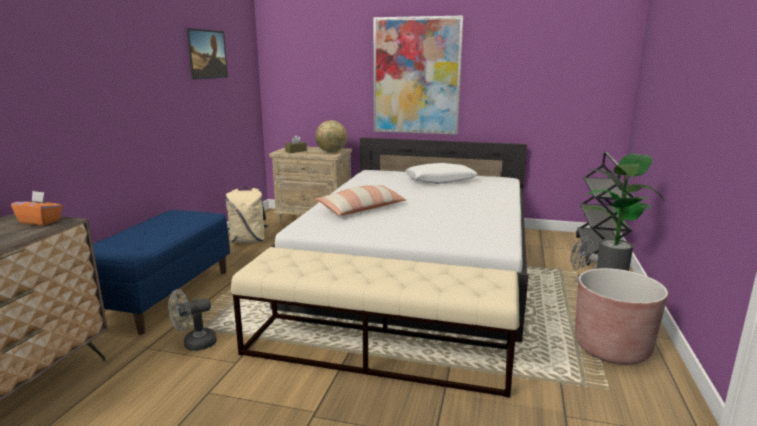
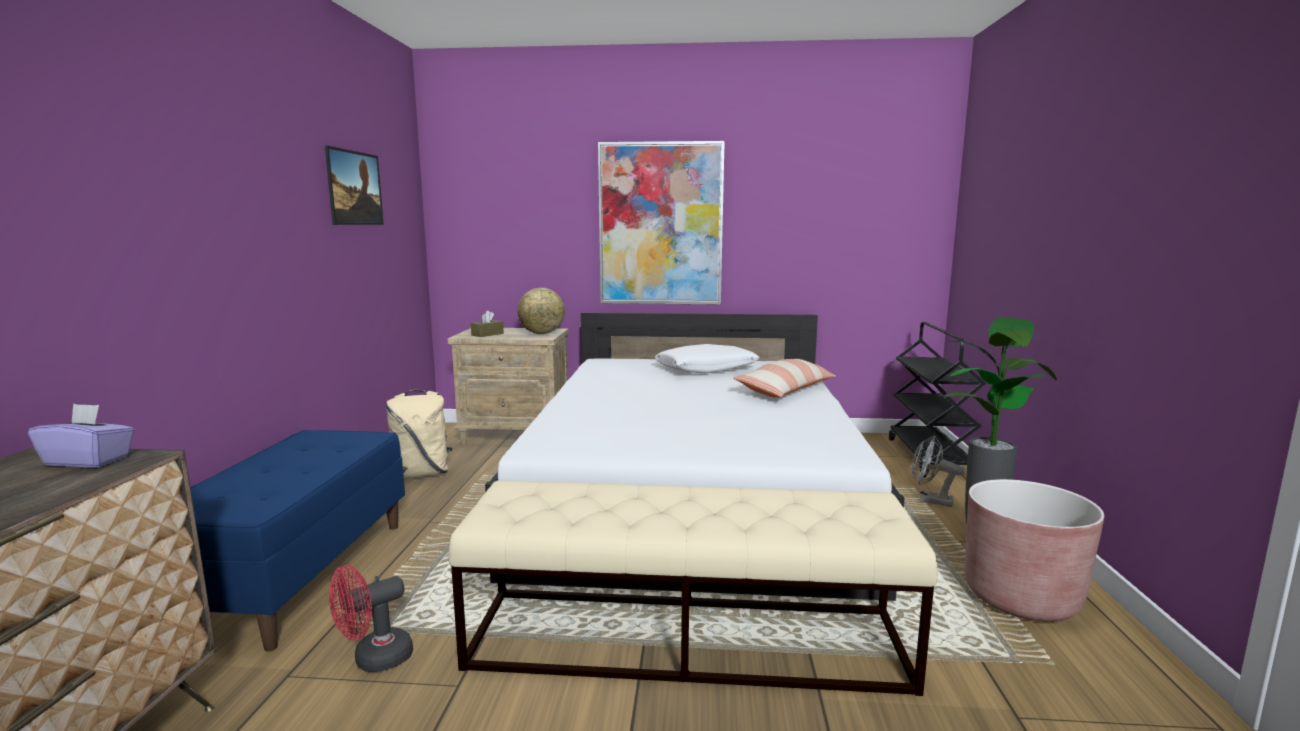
camera: 10 degrees left, 5 degrees down
(40, 221) = (89, 461): orange tissue box -> purple tissue box
(194, 344) = (374, 659): grey fan -> red fan
(361, 209) = (617, 413): pillow -> pillow (785, 390)

